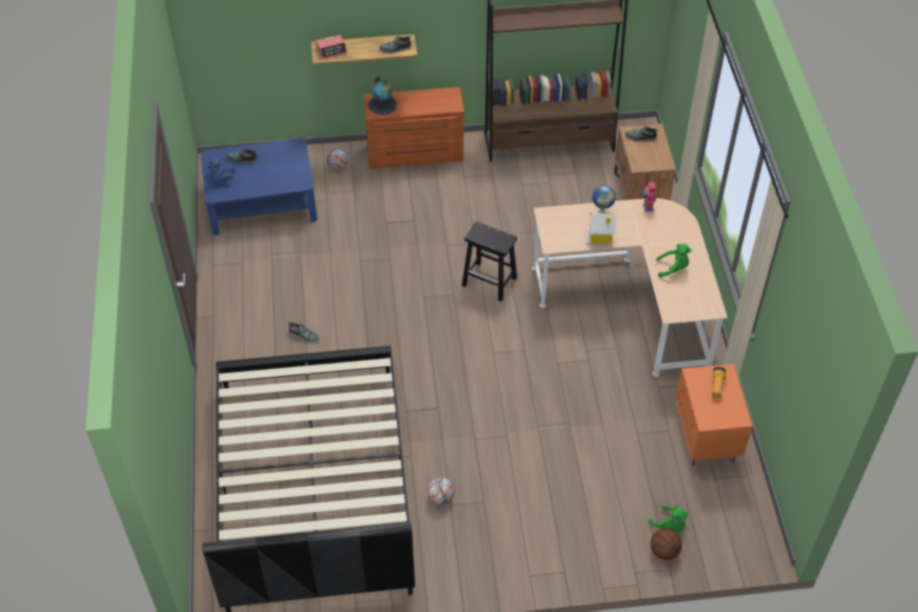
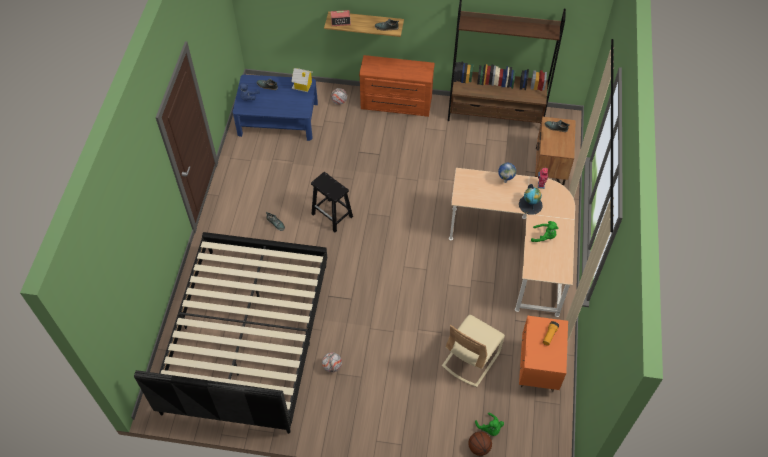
camera: 15 degrees right, 5 degrees up
(382, 104) = (374, 65): globe -> globe (530, 204)
(490, 281) = (418, 212): black stool -> black stool (332, 215)
(599, 237) = (497, 200): toy house -> toy house (302, 86)
(617, 447) = (470, 359): none -> beige chair

